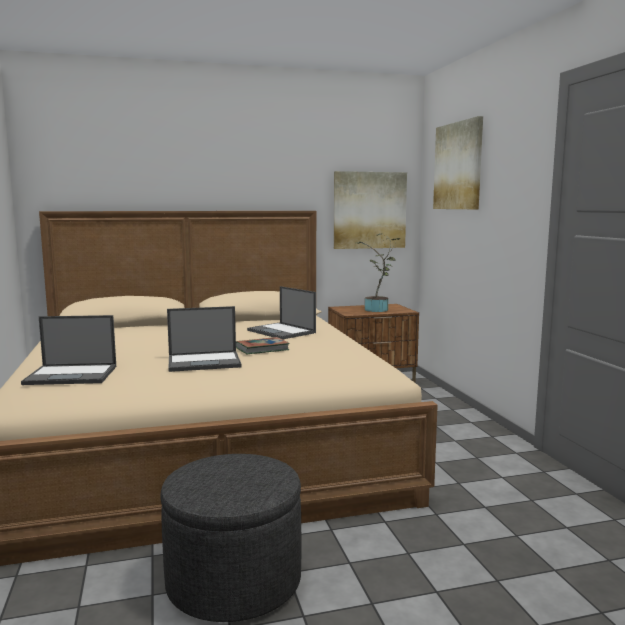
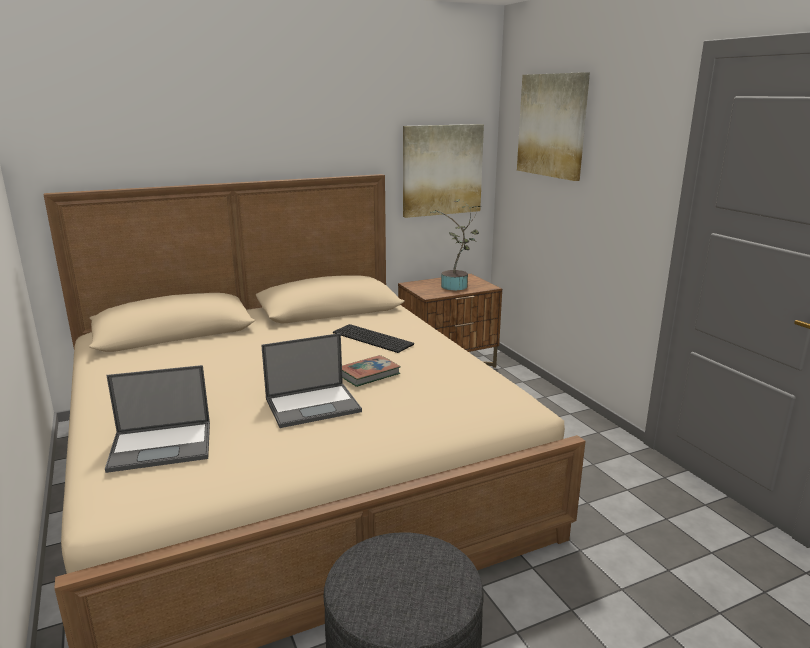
camera: 10 degrees left, 10 degrees up
(282, 331) = (374, 338): laptop -> keyboard

